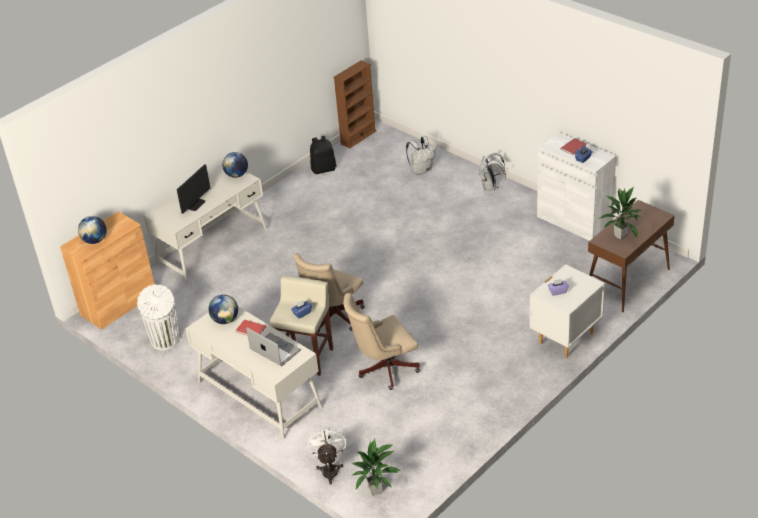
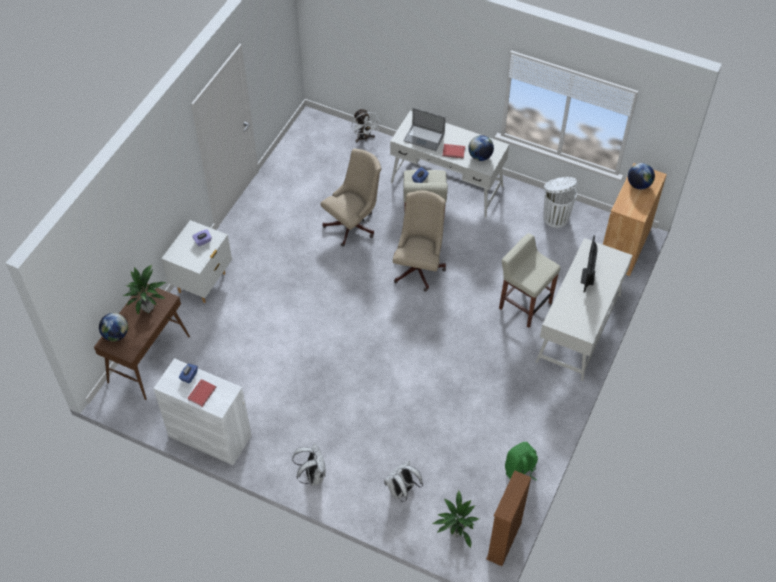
camera: 160 degrees right, 15 degrees up
(236, 175) = (570, 325): globe -> globe (116, 335)
(249, 271) = (524, 305): none -> beige stool
(324, 169) = (520, 471): black backpack -> green backpack
(376, 491) = (325, 129): potted plant -> potted plant (455, 532)

